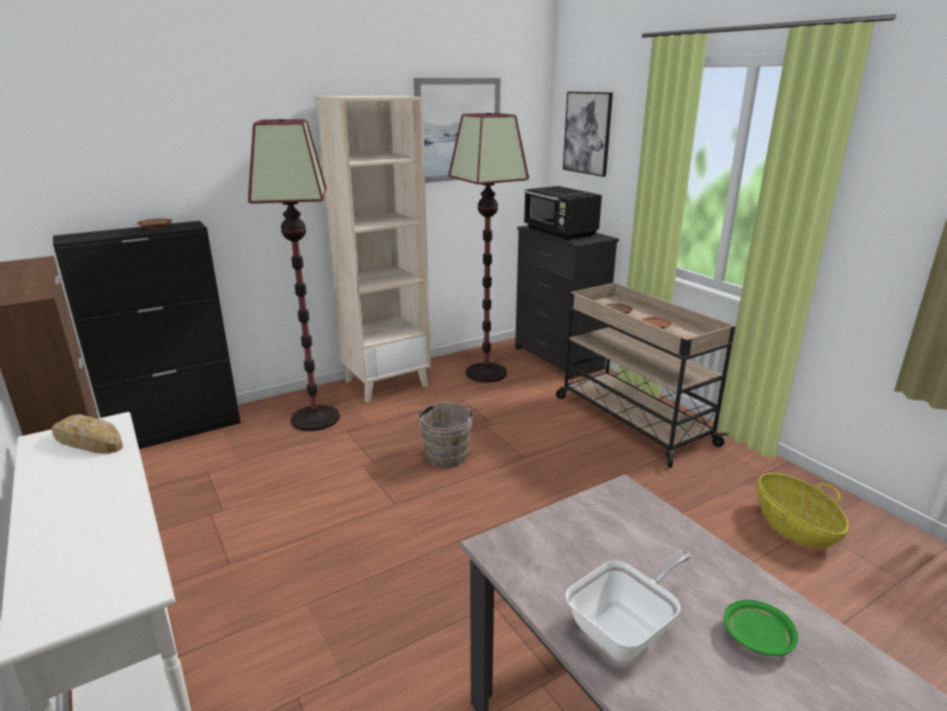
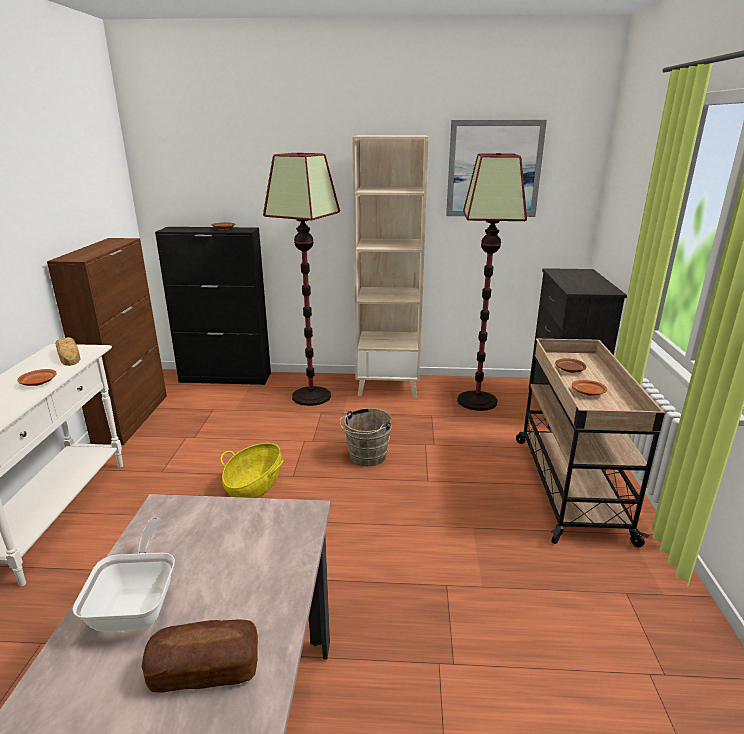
camera: 35 degrees right, 0 degrees up
(110, 485) = (39, 382): none -> brown plate
(560, 233) = (573, 280): black microwave -> none
(587, 133) = (626, 178): picture -> none
(626, 629) = (138, 604): frying pan -> frying pan turned 90 degrees counterclockwise
(757, 637) = (205, 670): green plate -> bread
(794, 527) = (626, 662): basket -> basket (254, 485)

